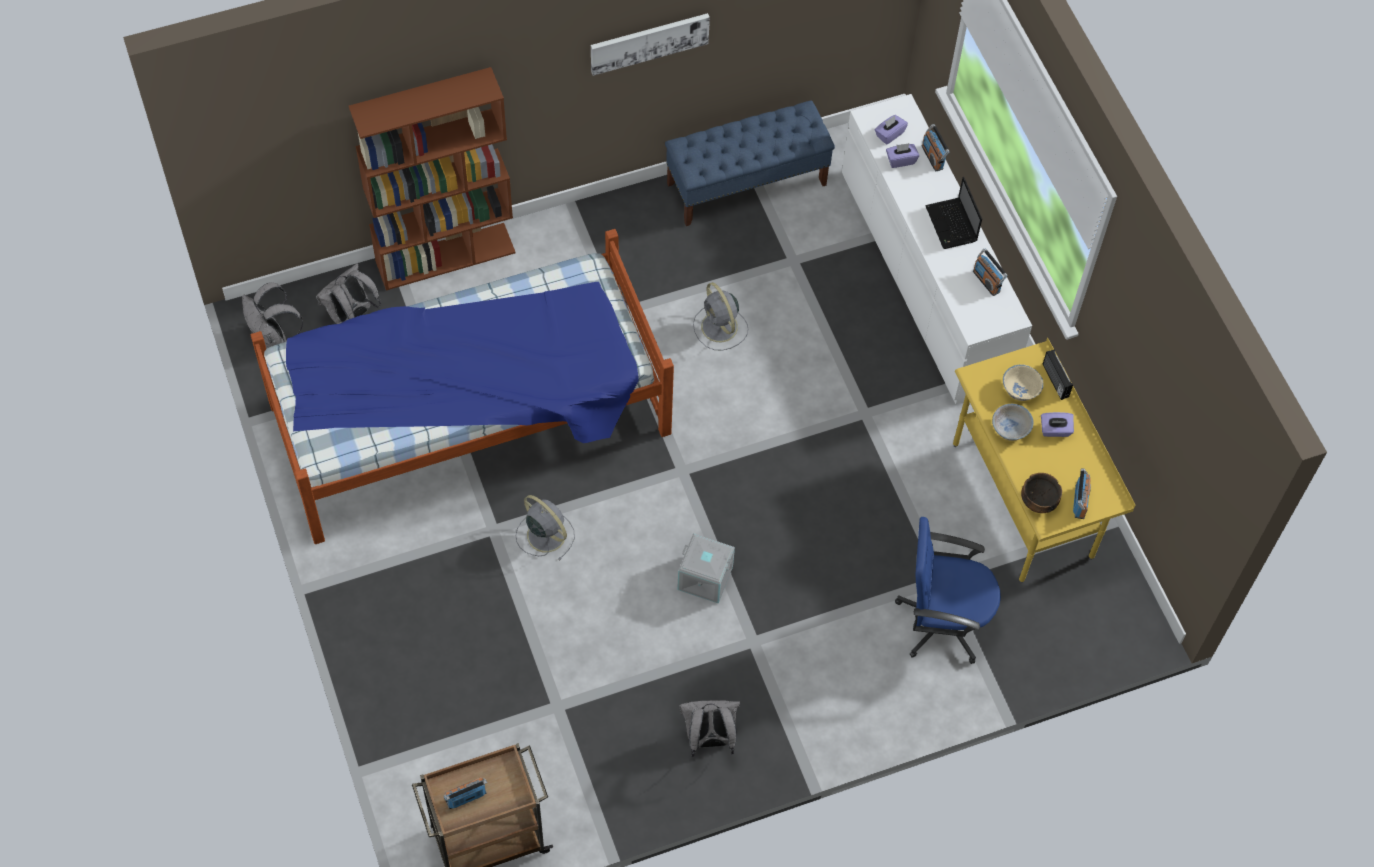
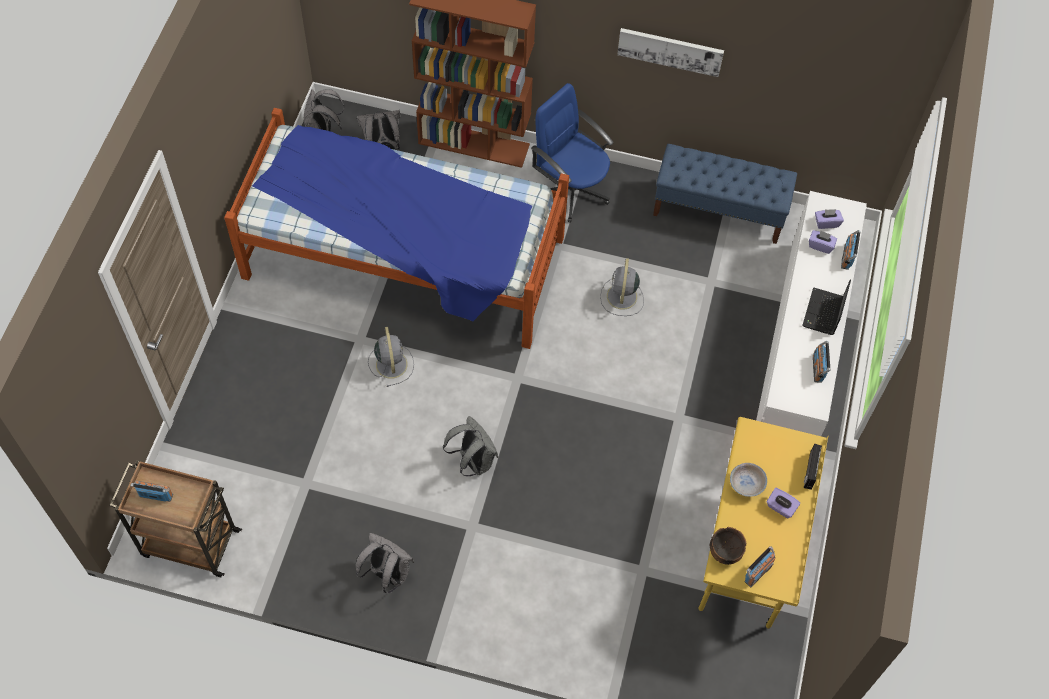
camera: 35 degrees right, 0 degrees up
(704, 578) = (473, 461): grey storage box -> grey backpack
(942, 620) = (618, 600): blue office chair -> blue office chair (571, 189)
(1020, 390) = (777, 461): beige bowl -> none

